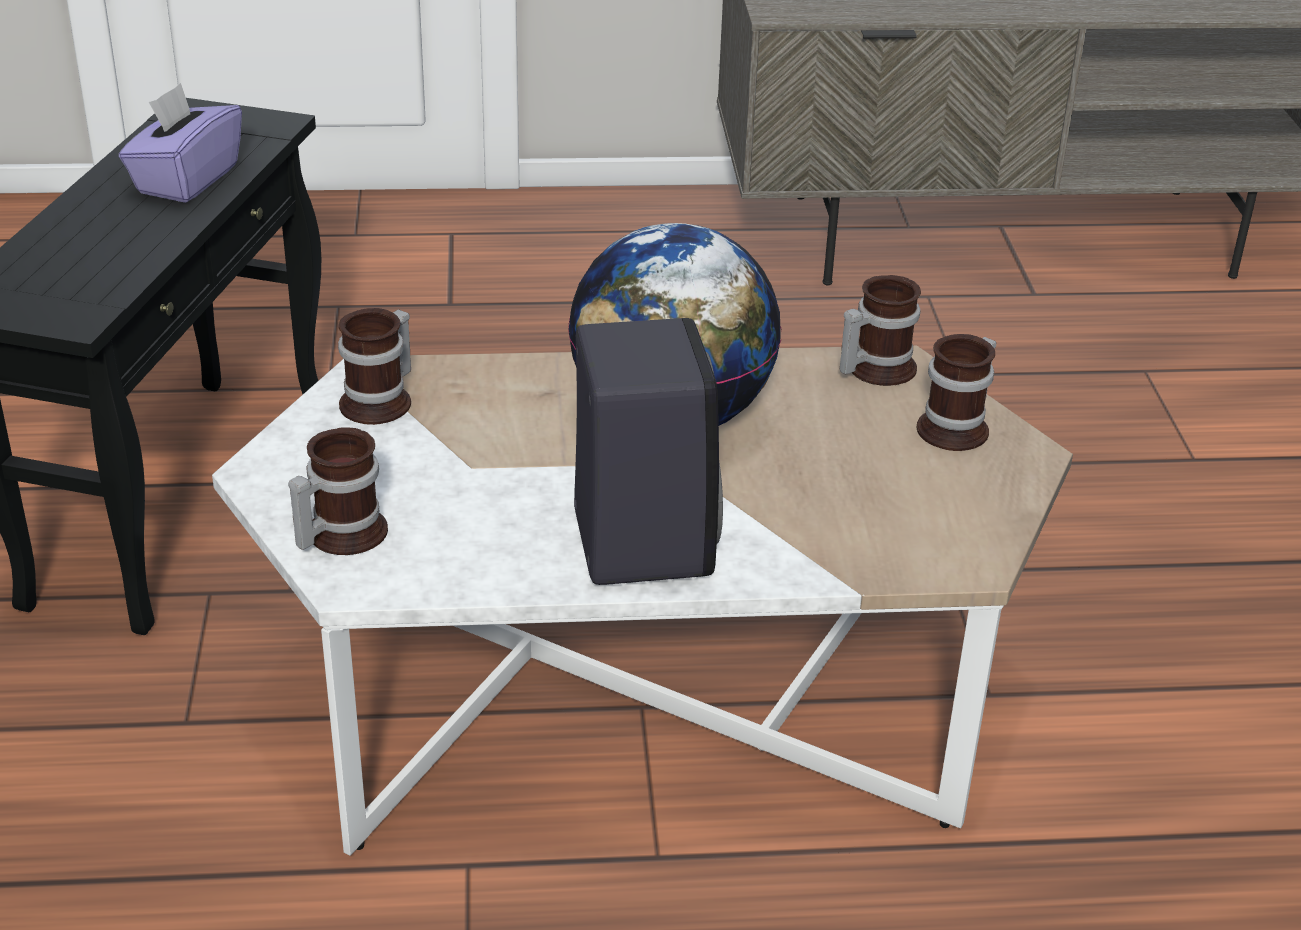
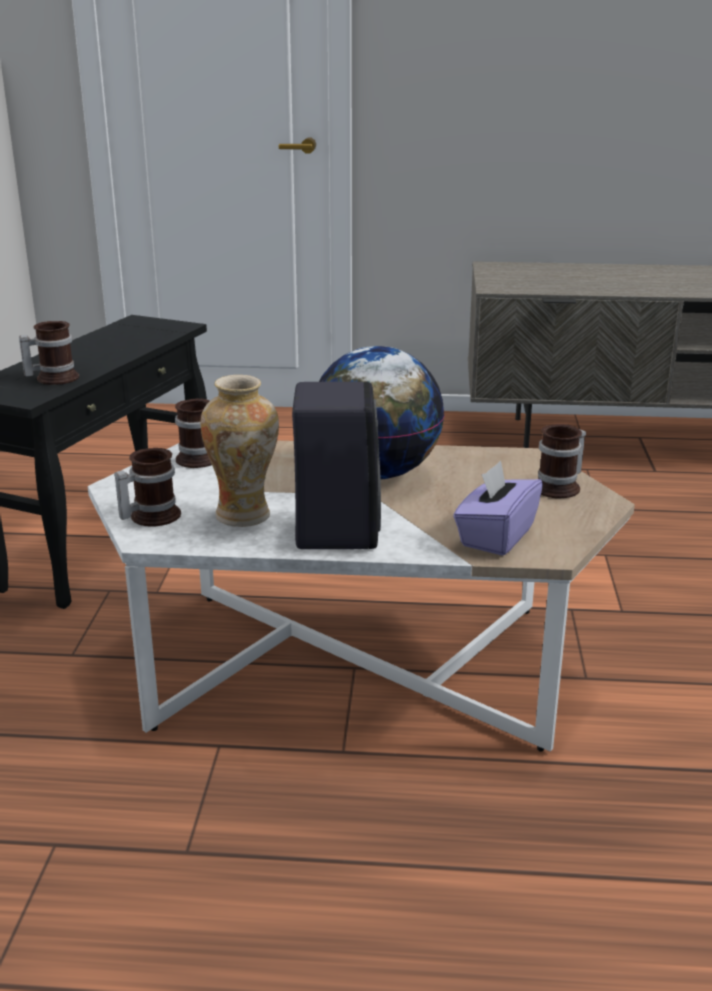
camera: 10 degrees right, 10 degrees down
(186, 179) = (120, 346): purple tissue box -> purple tissue box (496, 536)
(489, 522) = (244, 516): none -> vase
(874, 368) = (513, 457): mug -> mug (53, 378)

